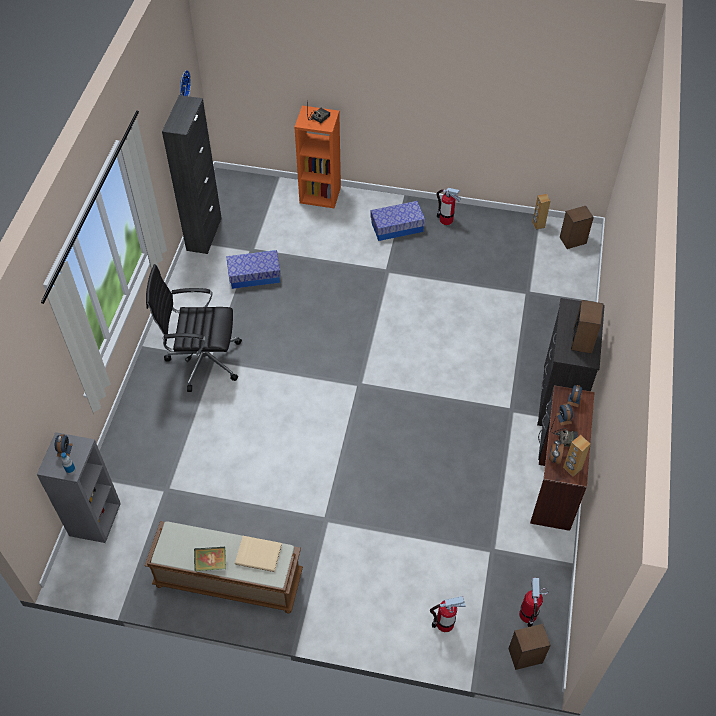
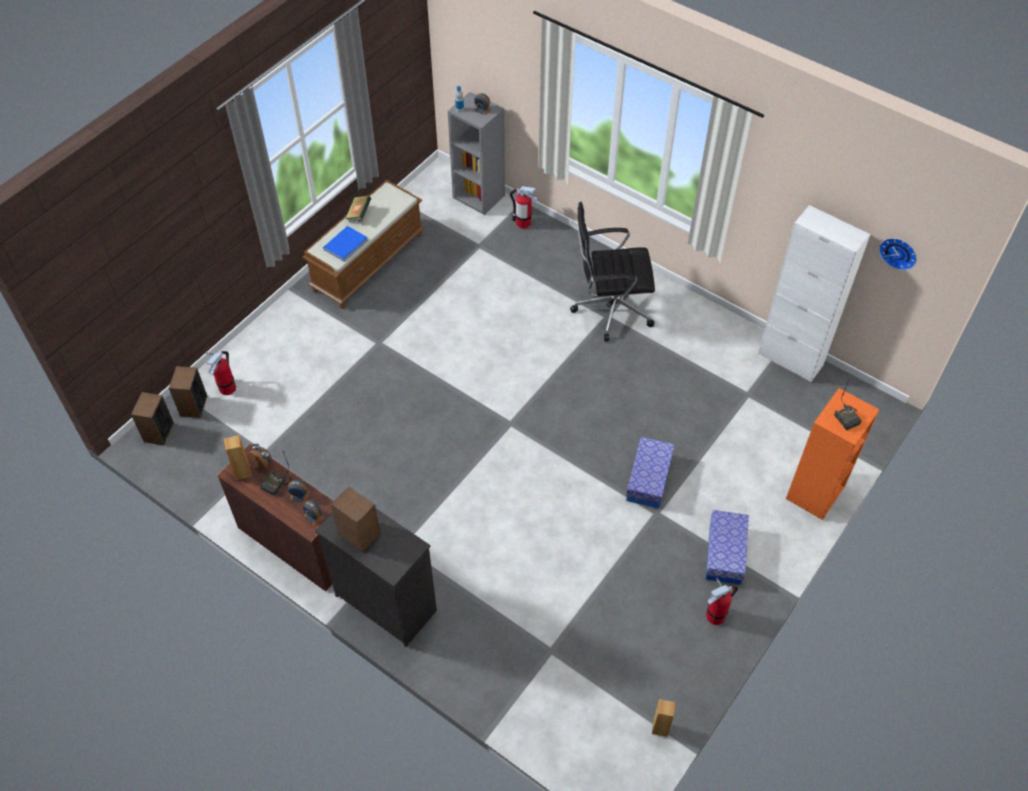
camera: 115 degrees right, 0 degrees up
(202, 360) = (610, 308): black office chair -> black office chair turned 120 degrees counterclockwise
(204, 234) = (790, 359): black cabinet -> white cabinet
(254, 276) = (706, 384): storage box -> storage box (648, 479)
(258, 554) = (346, 245): beige book -> blue book
(528, 614) = (189, 452): fire extinguisher -> fire extinguisher (523, 223)
(573, 240) = (612, 758): speaker -> speaker (193, 406)

